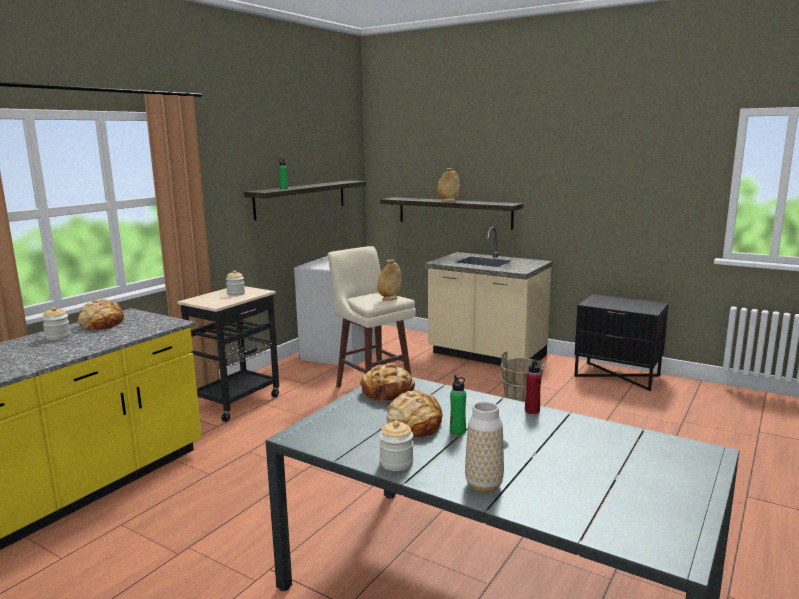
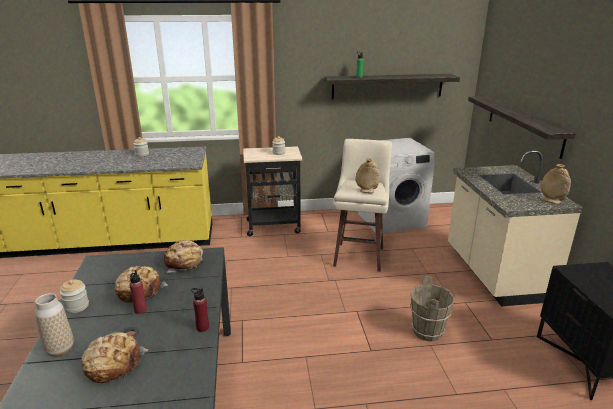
camera: 50 degrees right, 10 degrees up
(101, 324) = (171, 152): bread -> bread (113, 364)
(448, 201) = (512, 112): beige vase -> beige vase (551, 201)
(457, 431) = (140, 310): green bottle -> red bottle

